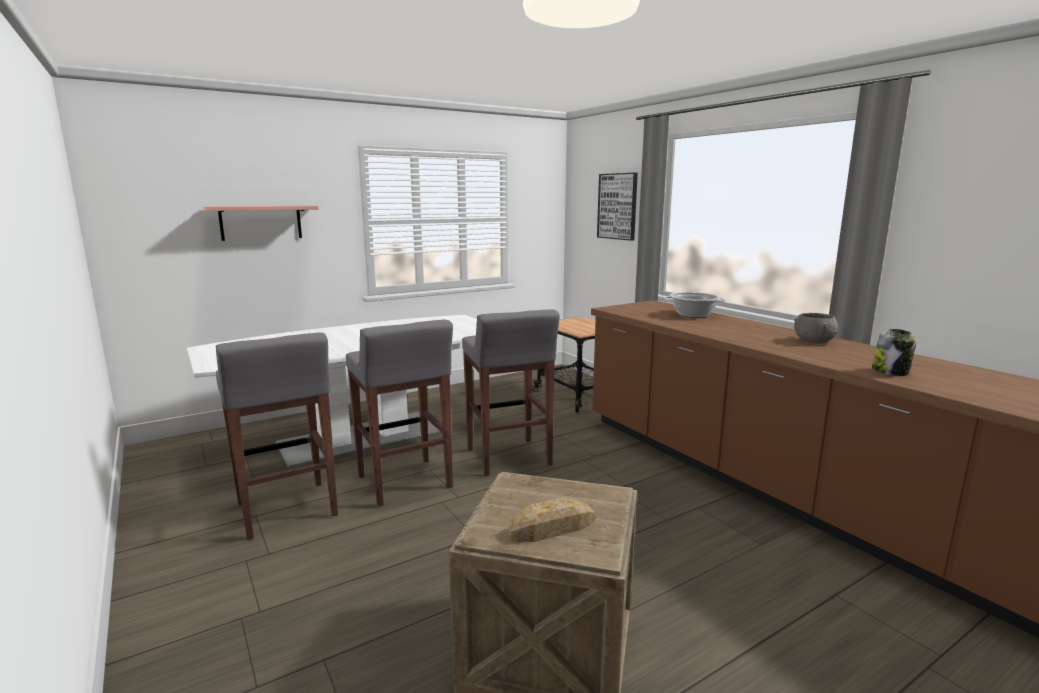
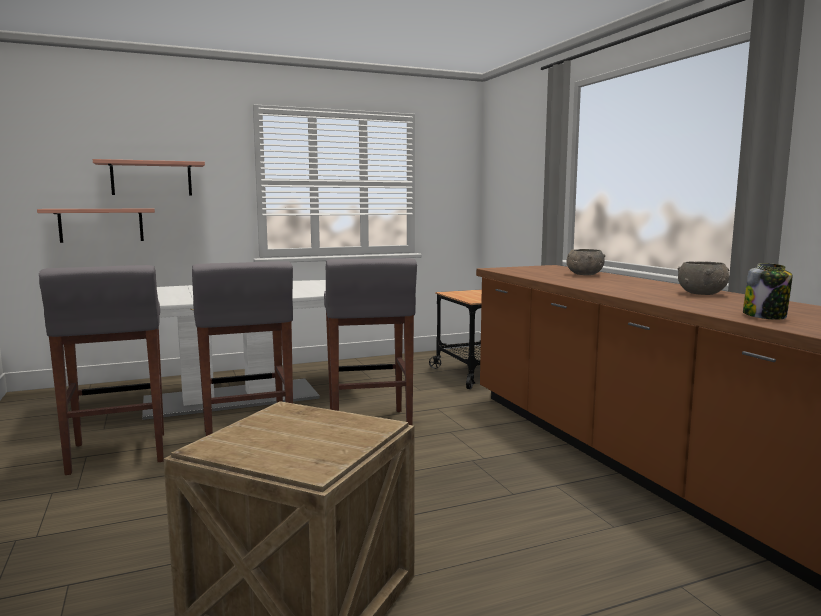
camera: 10 degrees right, 5 degrees down
(212, 272) = (101, 225): none -> shelf
(552, 528) = (285, 447): bread -> none
(617, 206) = (528, 167): picture -> none
(693, 315) = (584, 274): cooking pot -> grey bowl

